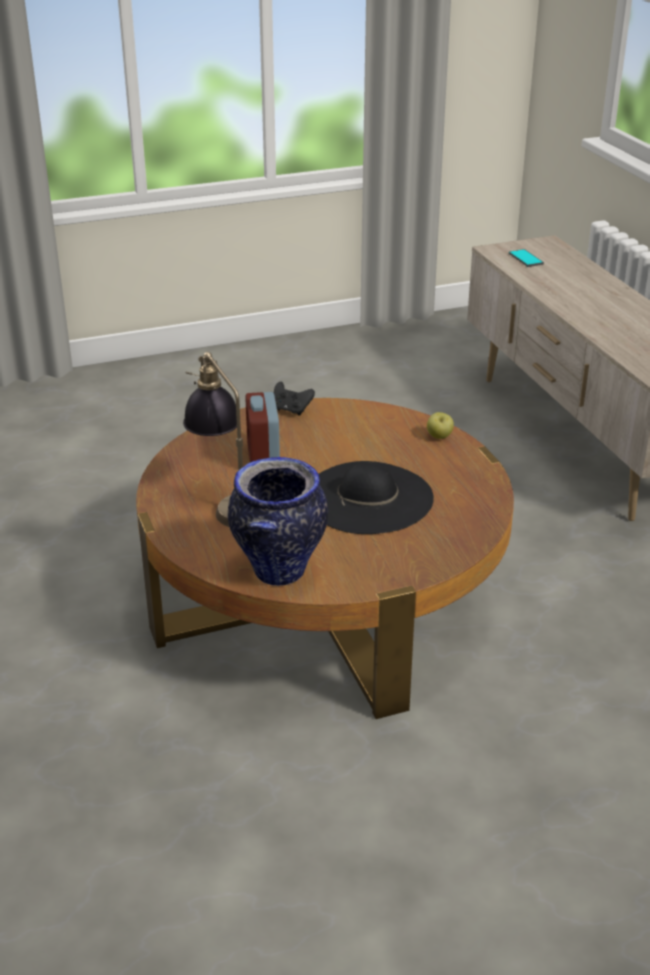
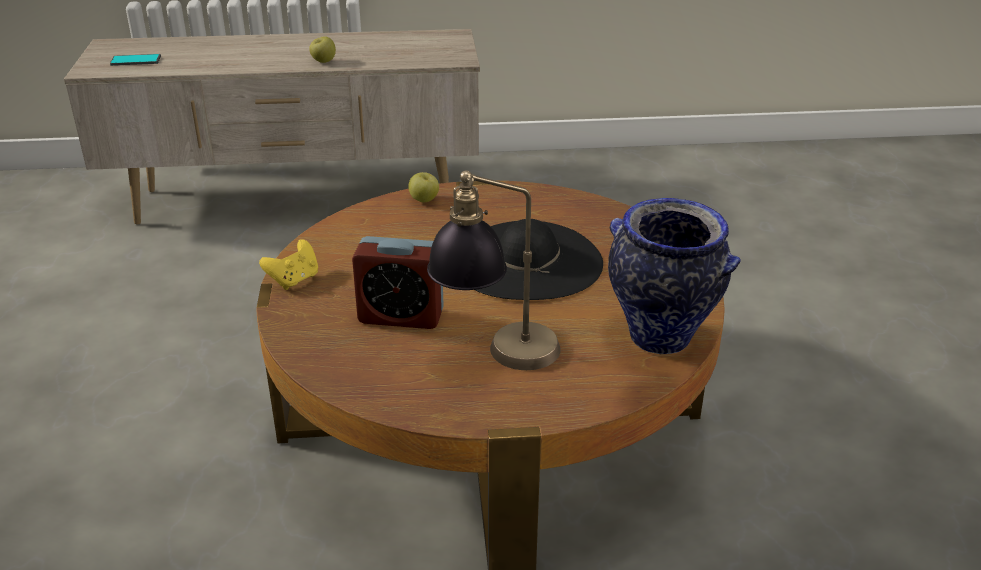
camera: 75 degrees left, 0 degrees up
(291, 410) = (294, 280): black game controller -> yellow game controller
(594, 324) = (323, 61): none -> apple

